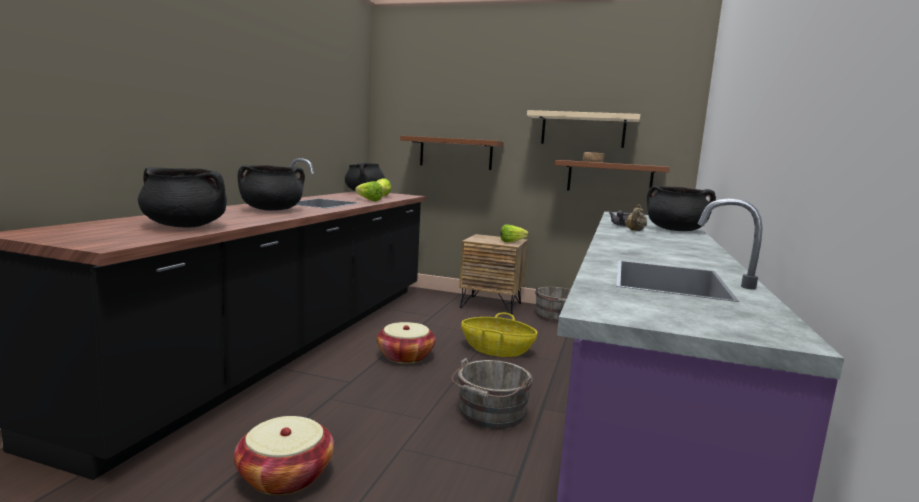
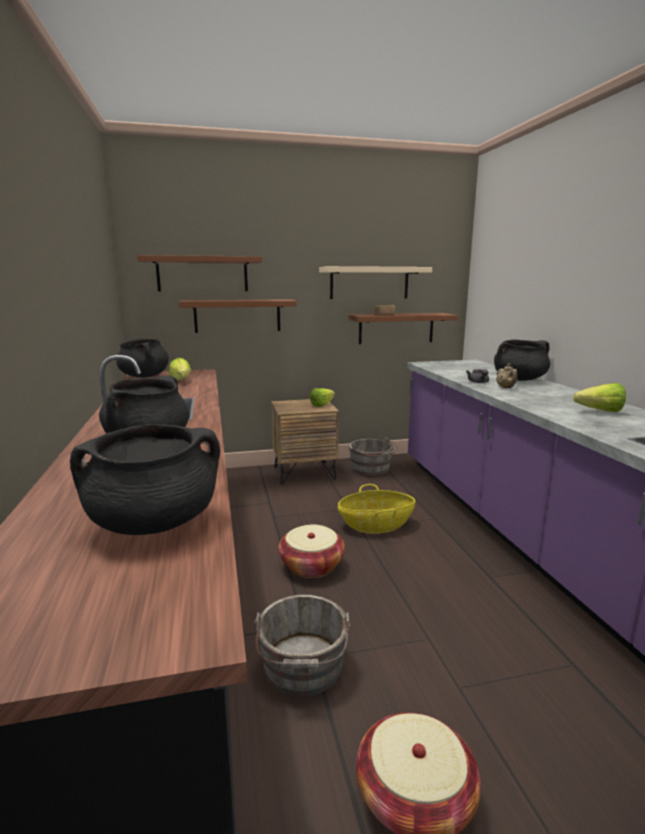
camera: 30 degrees left, 5 degrees up
(367, 200) = (188, 391): lettuce -> lettuce (595, 411)
(431, 116) = (202, 274): none -> brown shelf
(490, 414) = (467, 604): grey bucket -> grey bucket (303, 669)

